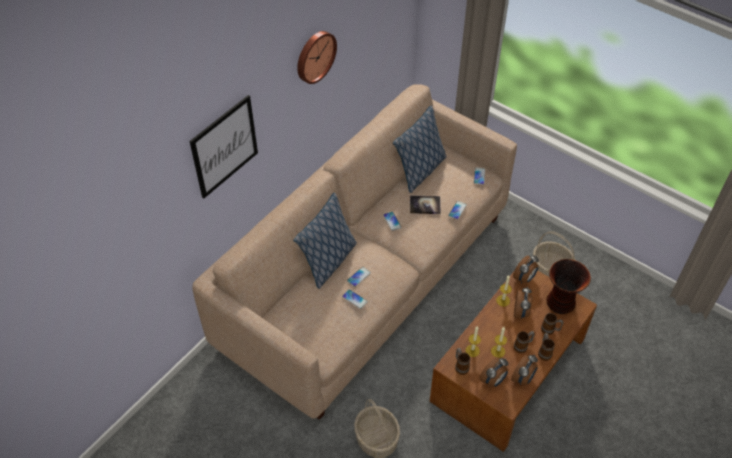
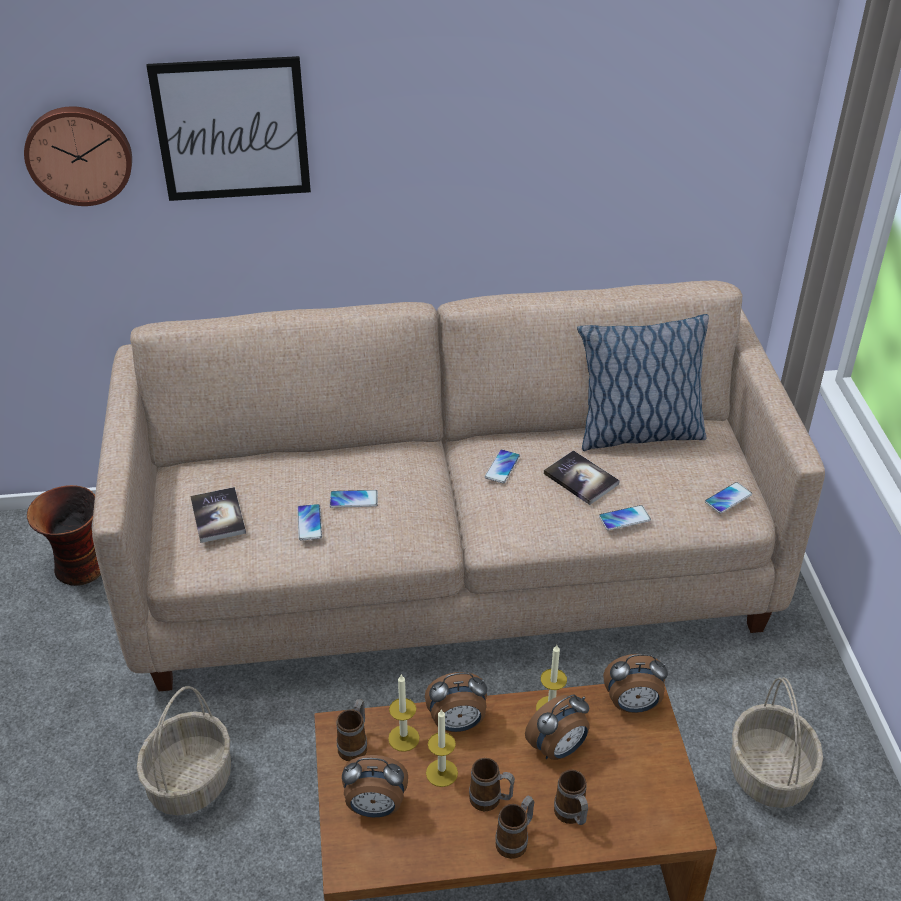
camera: 45 degrees right, 10 degrees down
(314, 56) = (484, 78): wall clock -> wall clock (79, 154)
(314, 325) = (218, 516): none -> book
(328, 262) = (344, 456): pillow -> none
(523, 378) = (426, 847): alarm clock -> alarm clock (457, 724)
(561, 303) = (650, 792): vase -> vase (79, 568)

